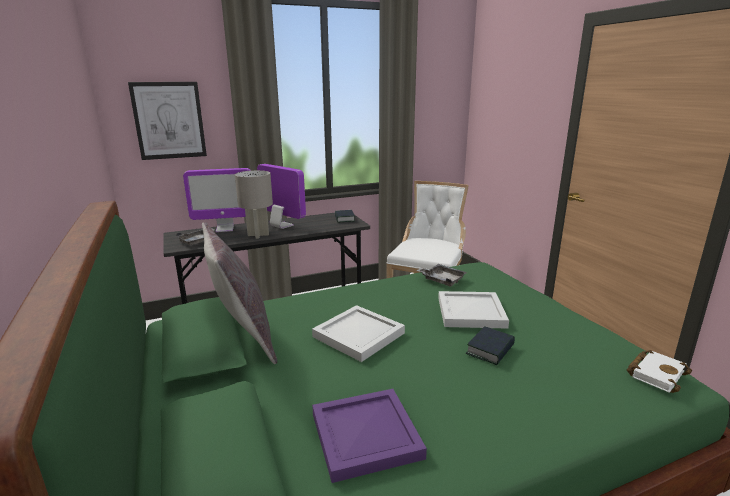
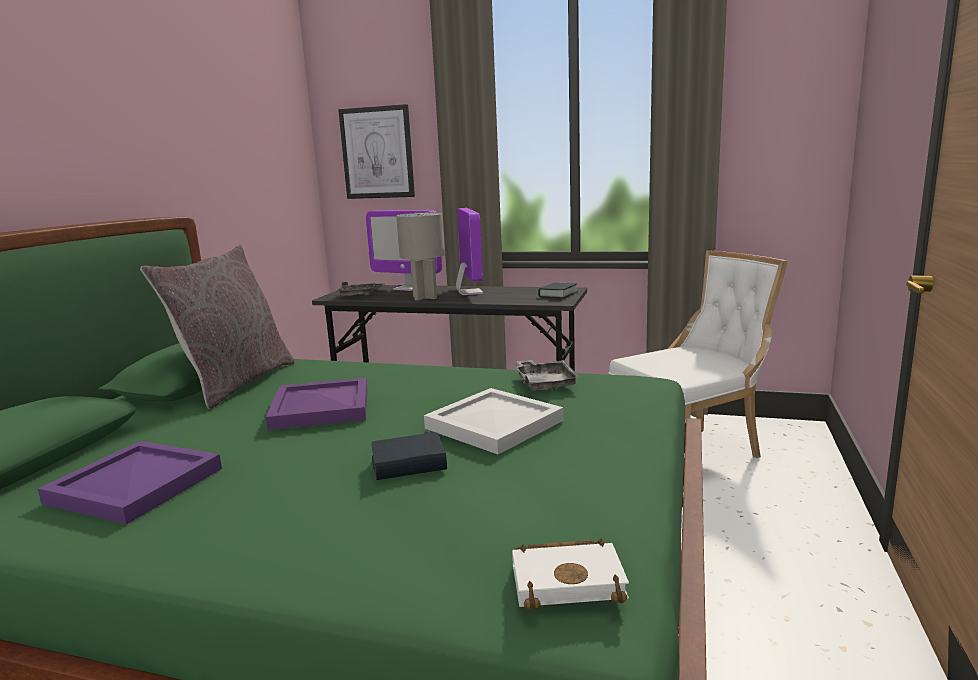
camera: 40 degrees right, 5 degrees down
(358, 336) = (319, 408): white tray -> purple tray

